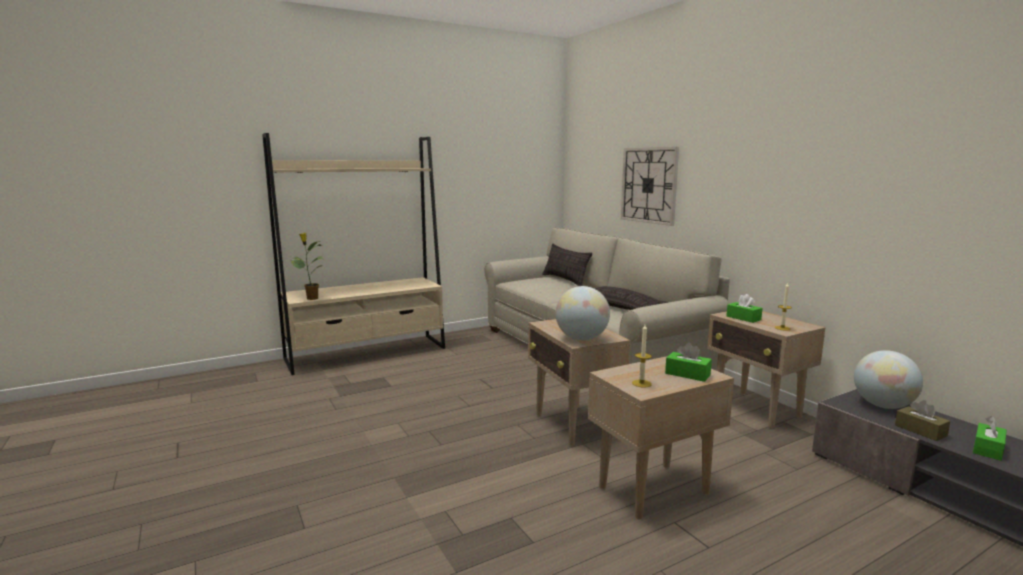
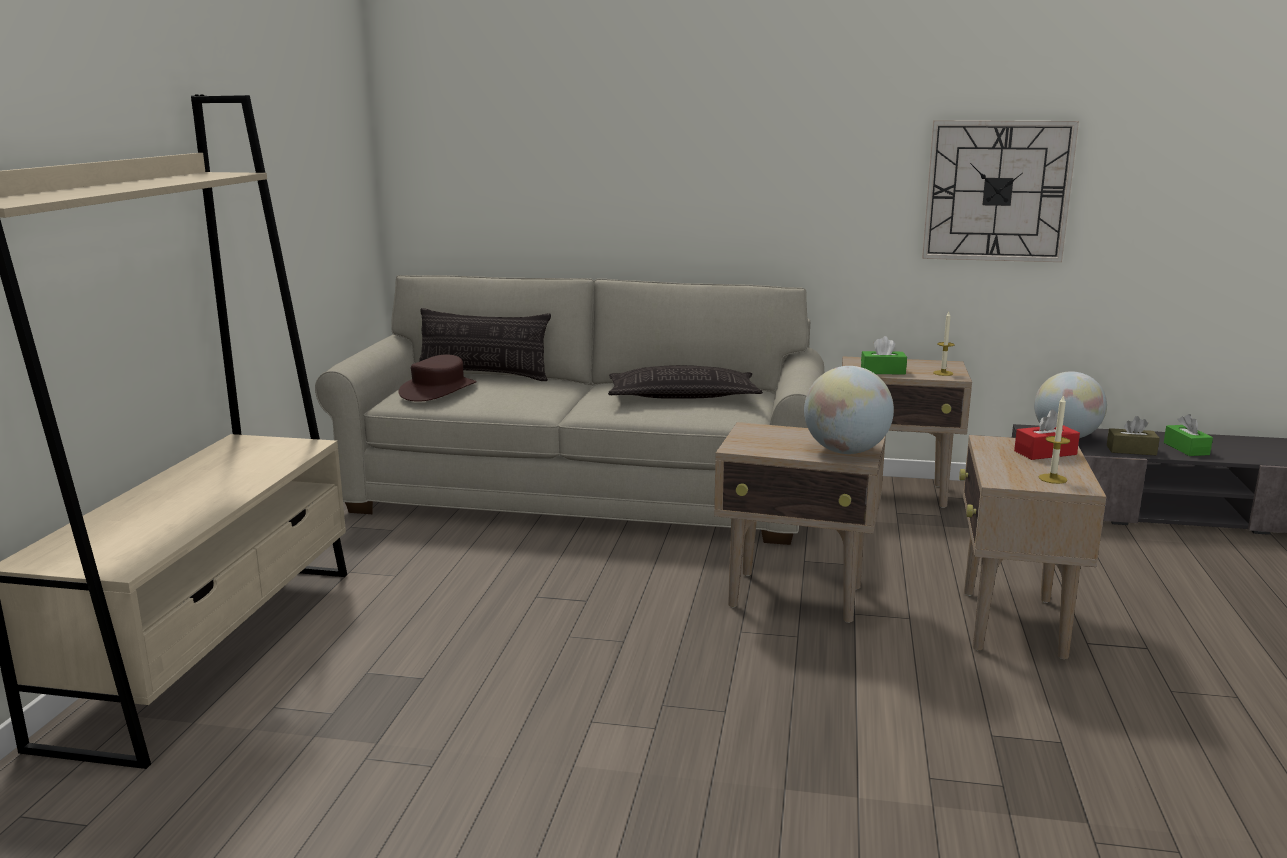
camera: 50 degrees left, 5 degrees up
(311, 298) = (144, 552): potted plant -> none
(531, 281) = (438, 390): none -> brown hat
(649, 185) = (622, 182): wall clock -> wall clock (997, 191)
(687, 374) = (1045, 453): green tissue box -> red tissue box

